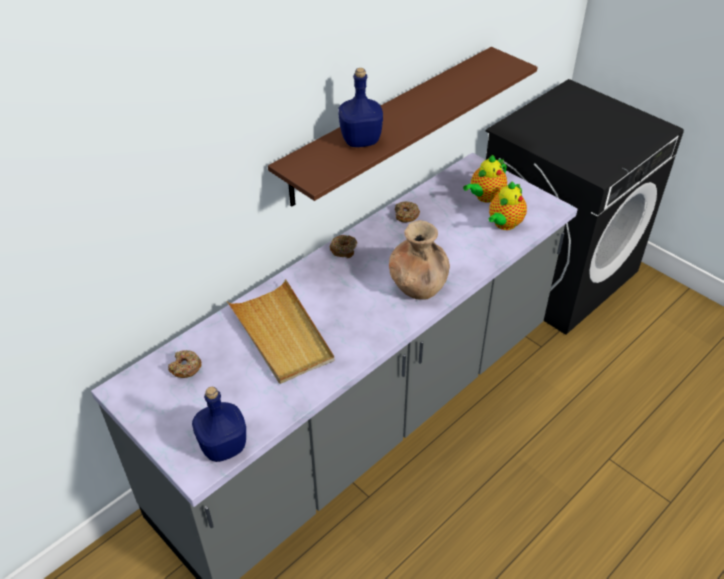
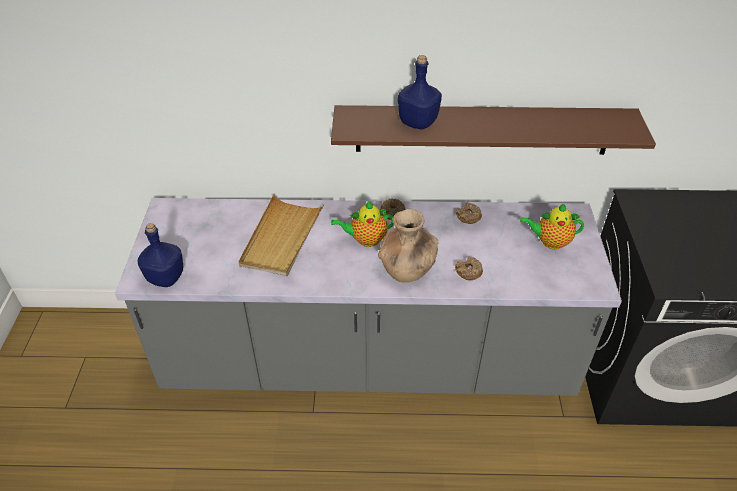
camera: 45 degrees right, 0 degrees up
(185, 368) = (208, 219): donut -> donut (468, 272)
(504, 224) = (536, 271): teapot -> teapot (366, 240)

